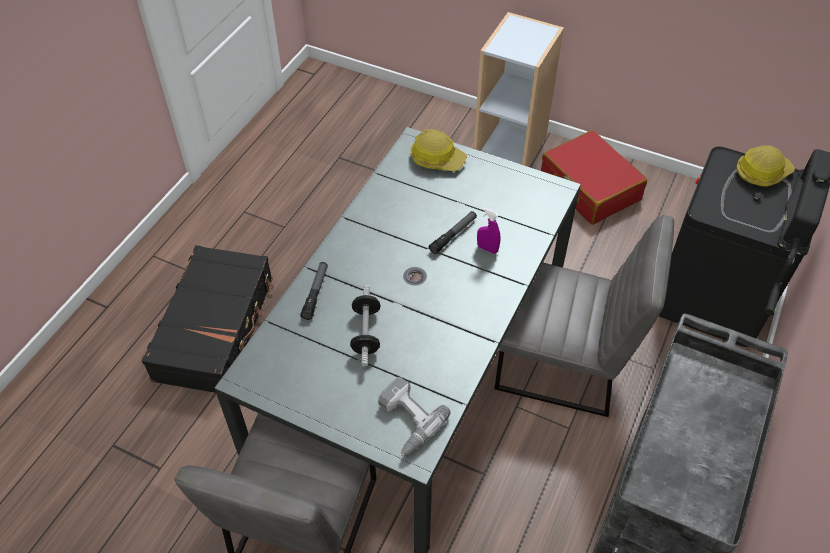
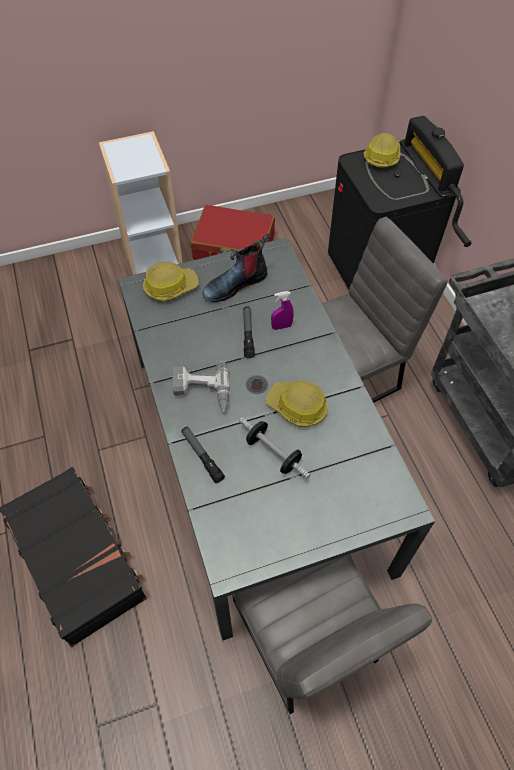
camera: 45 degrees left, 5 degrees up
(405, 421) = (373, 491): power drill -> power drill (201, 392)
(424, 316) = (297, 407): none -> hard hat
(490, 191) = (236, 284): none -> boot

